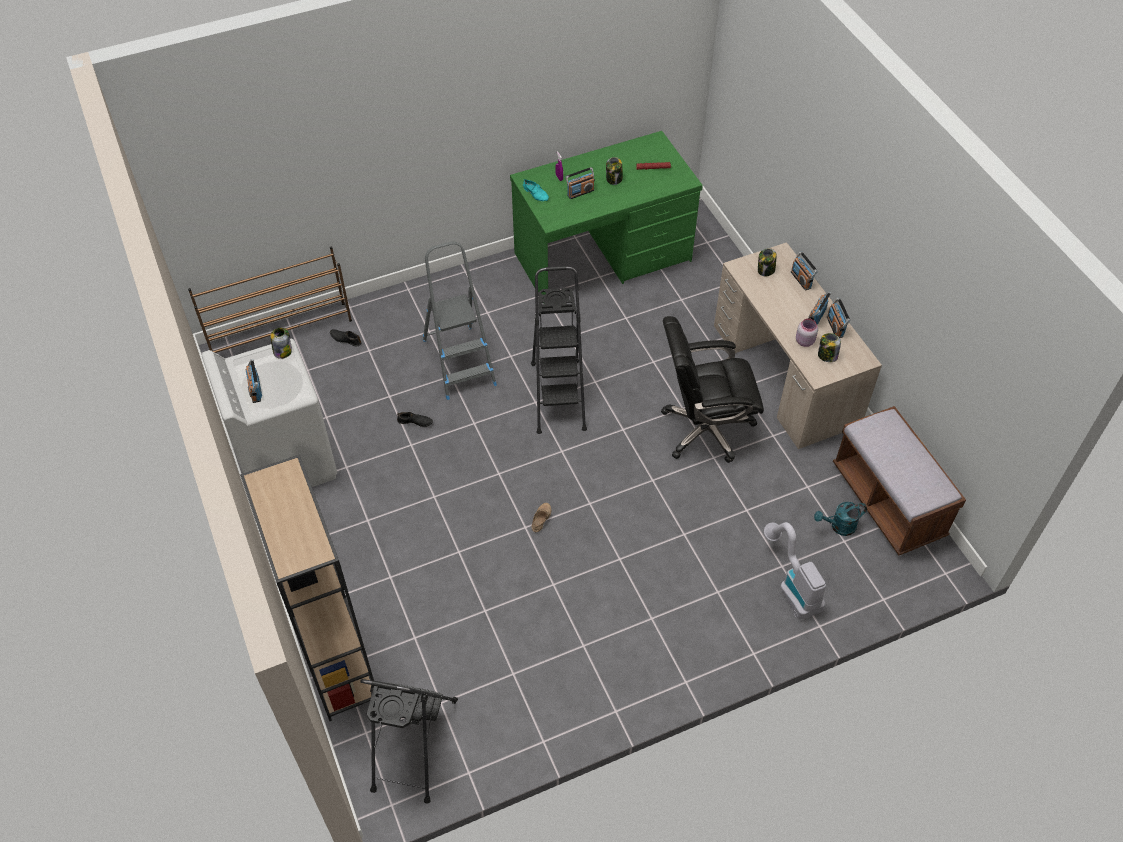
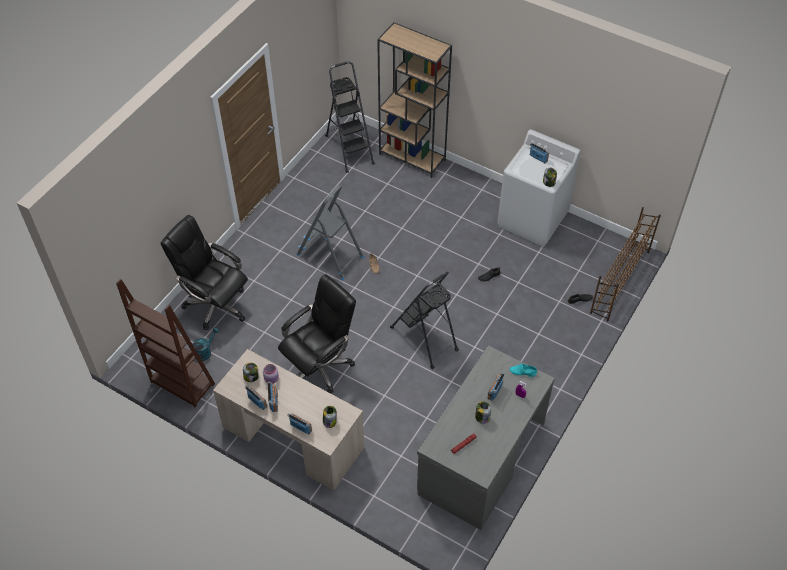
camera: 145 degrees right, 0 degrees up
(459, 362) = (500, 324): grey step ladder -> grey step ladder (329, 255)
(603, 258) = (480, 458): green desk -> grey desk
(791, 585) = (215, 305): vacuum cleaner -> black office chair
(887, 502) = (182, 383): brown bench -> brown bookcase

